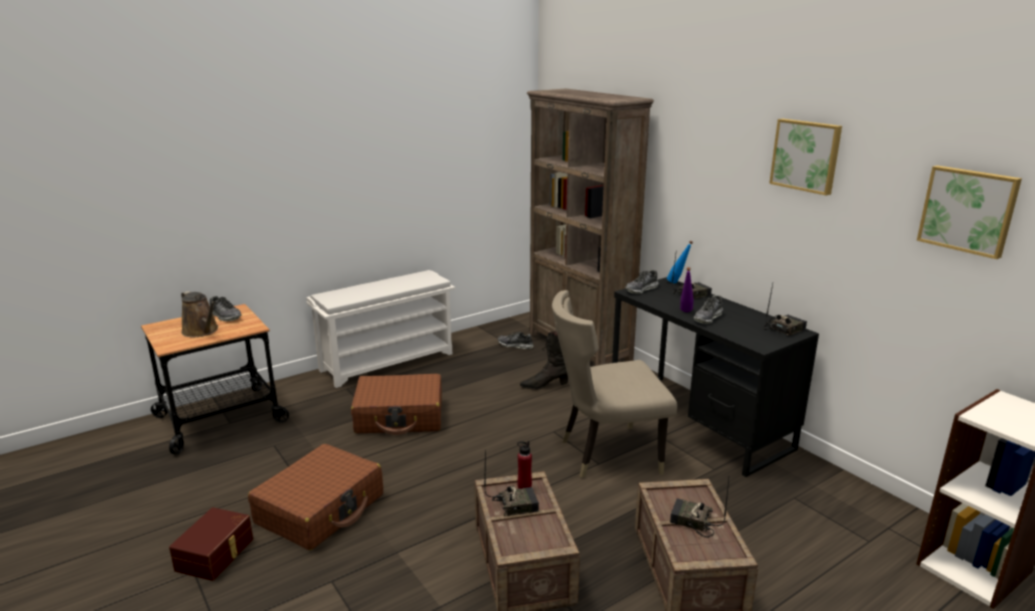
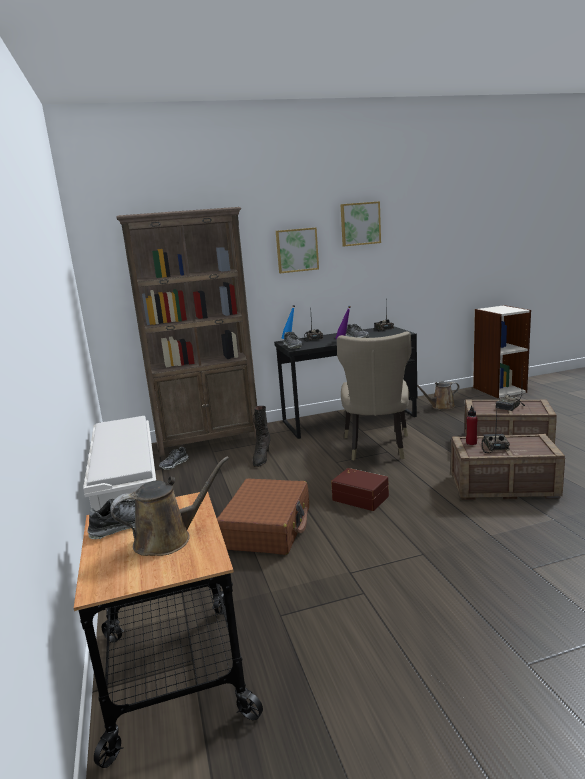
camera: 70 degrees left, 5 degrees down
(216, 554) = (496, 647): brown storage box -> brown storage box (361, 497)
(321, 509) = (422, 576): brown suitcase -> none
(811, 498) = (441, 406): none -> brown watering can
(968, 210) = (445, 230): picture -> picture (296, 250)

